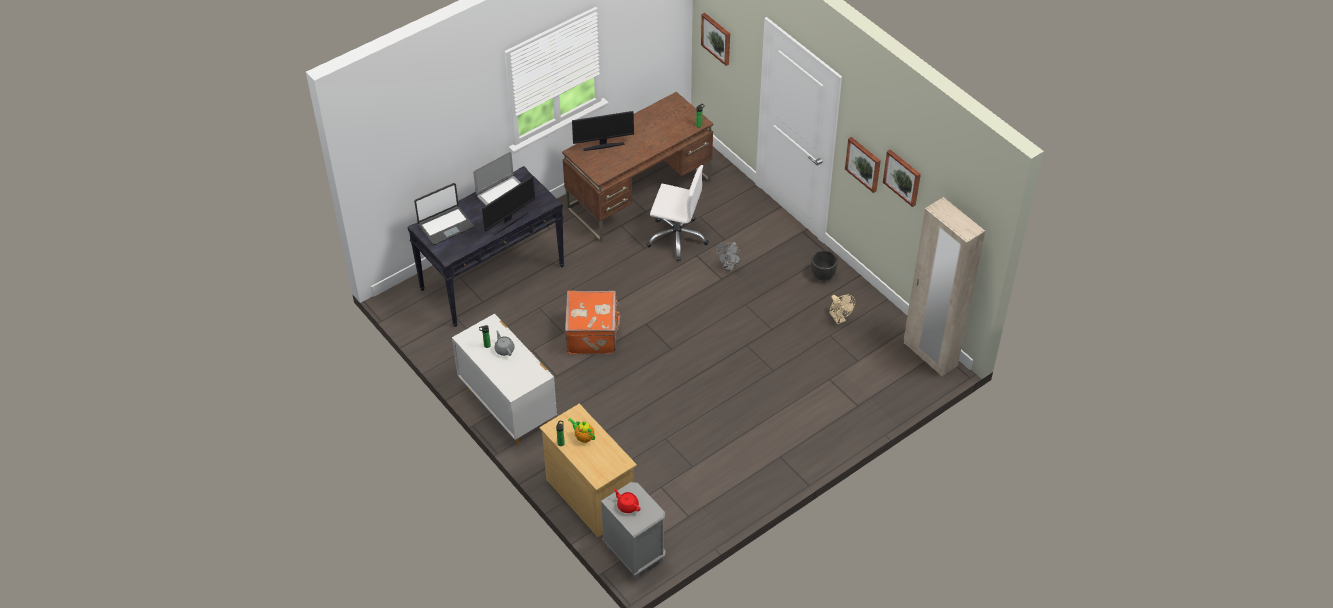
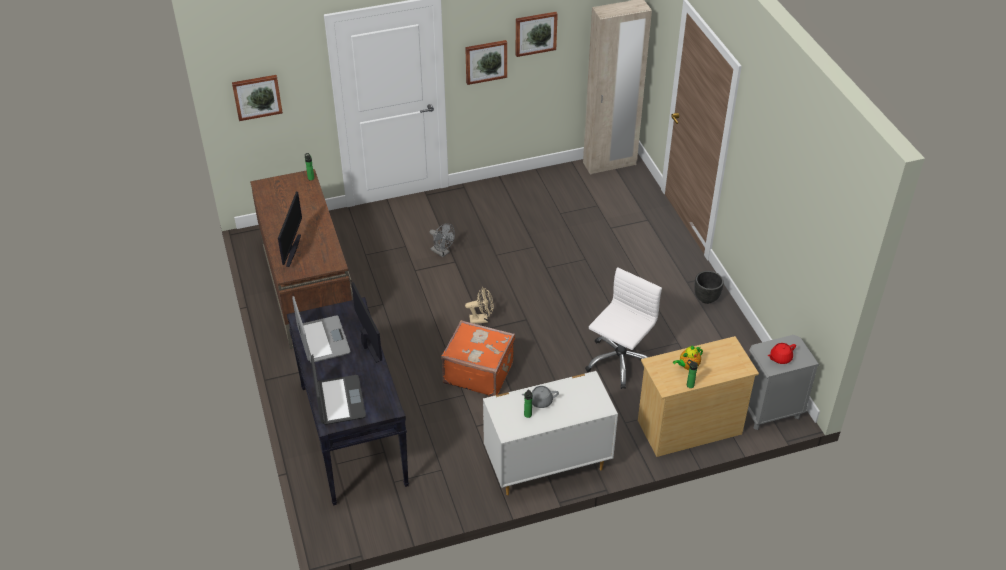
camera: 70 degrees left, 5 degrees down
(677, 237) = (383, 277): white office chair -> white office chair (619, 361)
(823, 275) = (487, 197): black planter -> black planter (706, 298)
(839, 319) = (544, 202): beige fan -> beige fan (481, 319)

